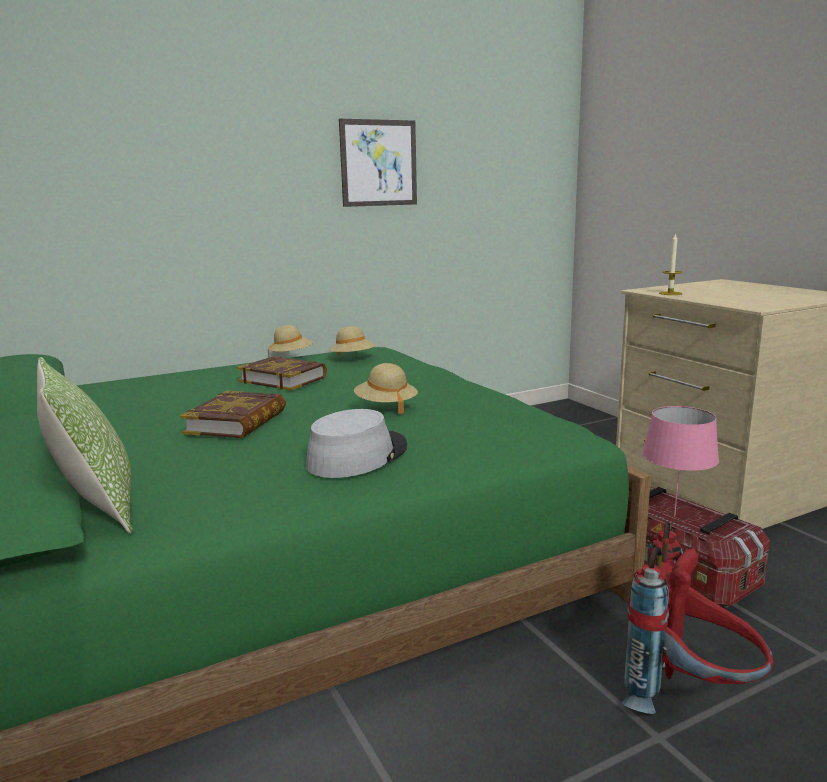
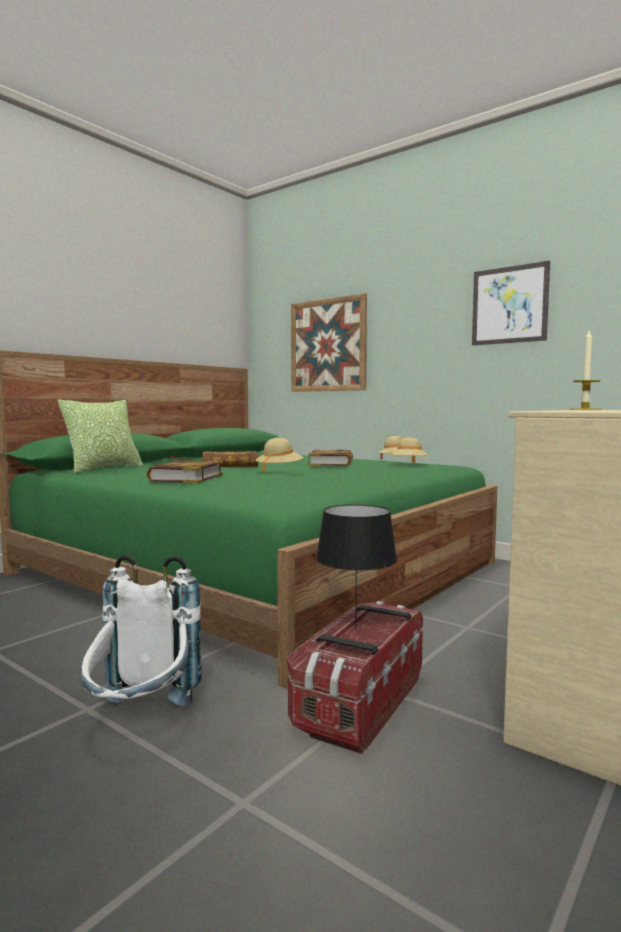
camera: 65 degrees right, 10 degrees down
(118, 198) = (328, 345): none -> picture
(357, 456) = (186, 478): grey hat -> book
(674, 516) = (354, 629): pink table lamp -> black table lamp
(689, 697) = (141, 720): red backpack -> white backpack

